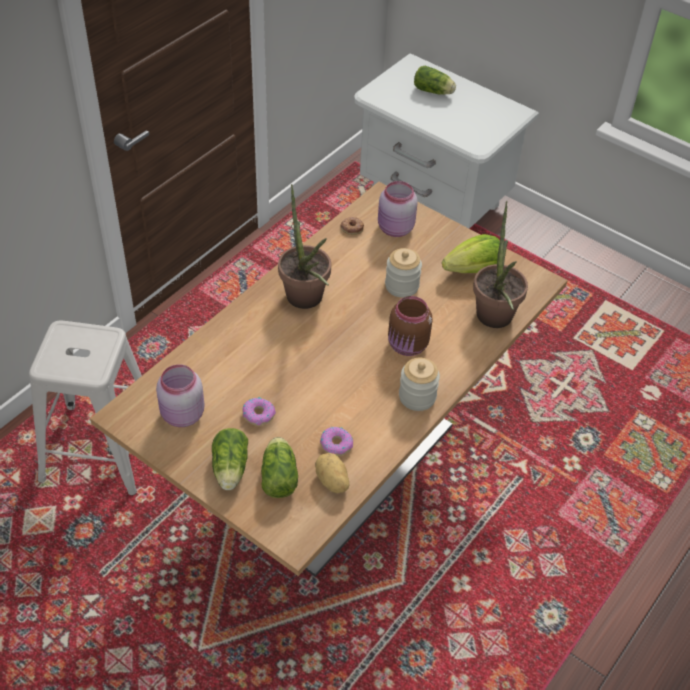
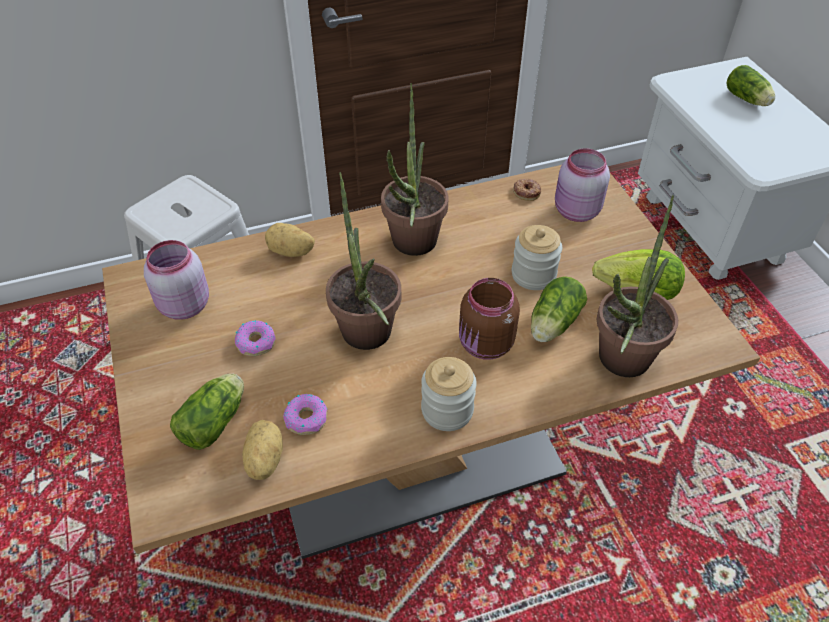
camera: 35 degrees right, 0 degrees up
(224, 343) = (291, 252): none -> potato
(230, 470) = (173, 387): lettuce -> lettuce (552, 325)
(332, 377) = (368, 340): none -> potted plant

